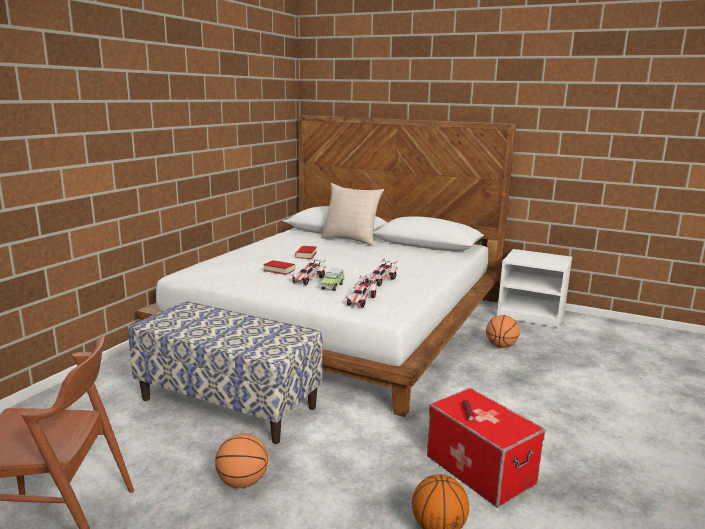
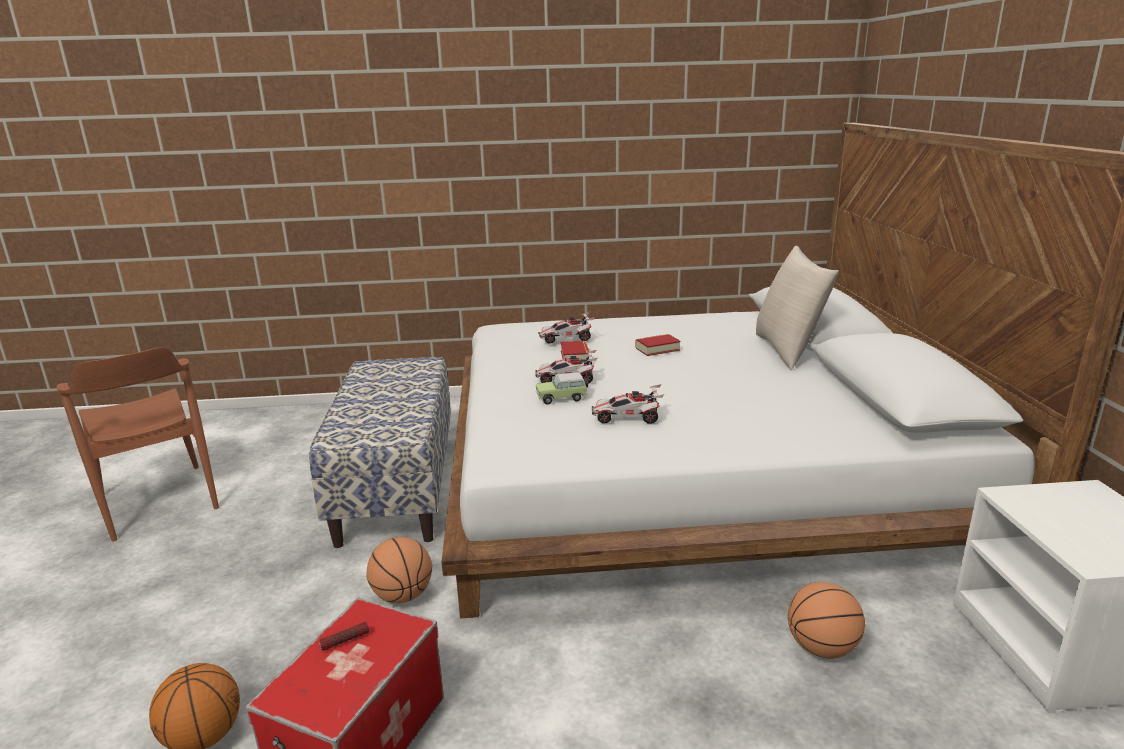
camera: 60 degrees right, 5 degrees up
(242, 482) = (251, 557): basketball -> basketball (403, 596)
(361, 301) = (526, 429): toy car -> toy car (566, 339)

